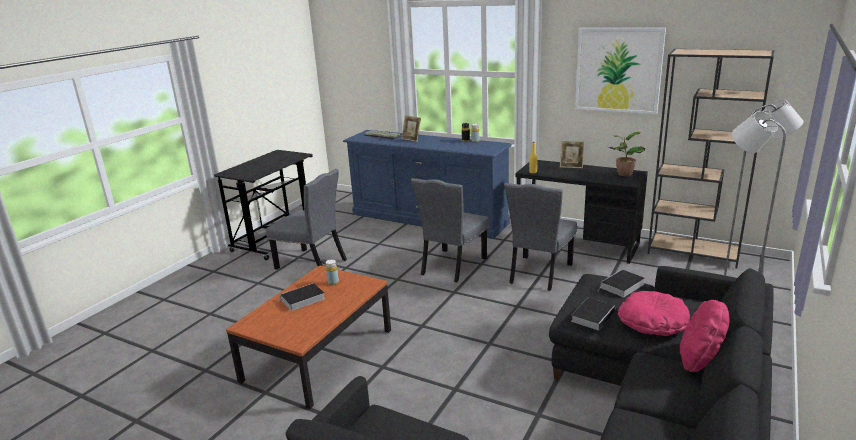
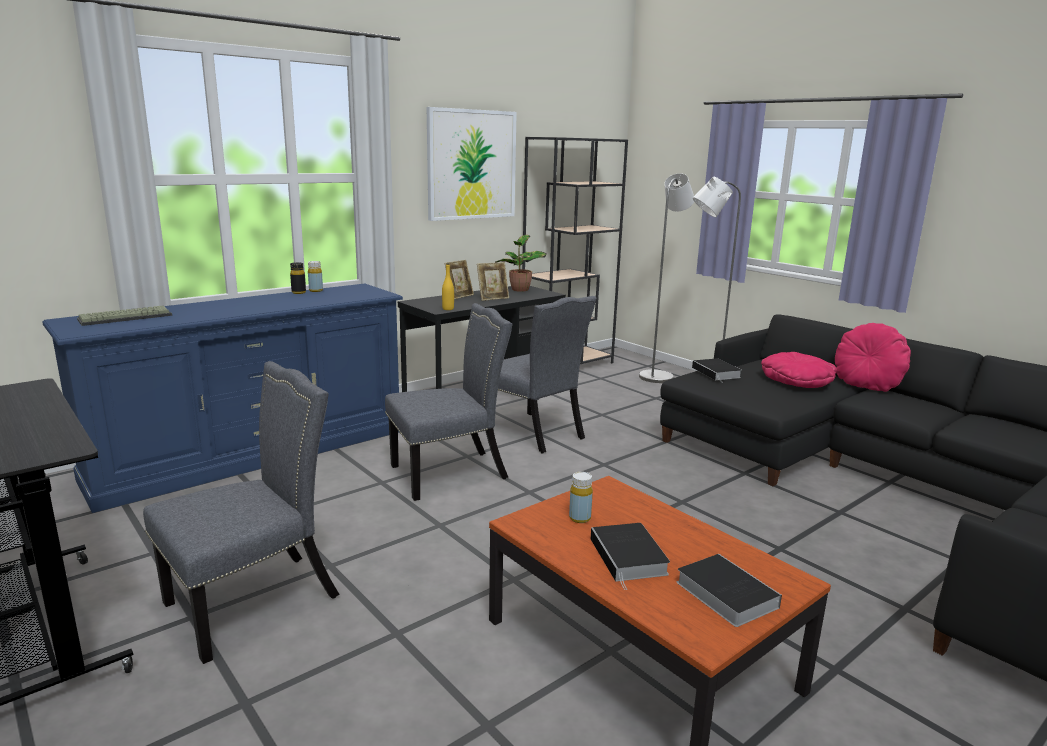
camera: 70 degrees left, 5 degrees down
(411, 139) = (209, 309): picture frame -> picture frame (493, 298)
(453, 265) = (447, 474): grey chair -> grey chair turned 75 degrees counterclockwise
(593, 315) = (775, 396): book -> book (723, 593)

